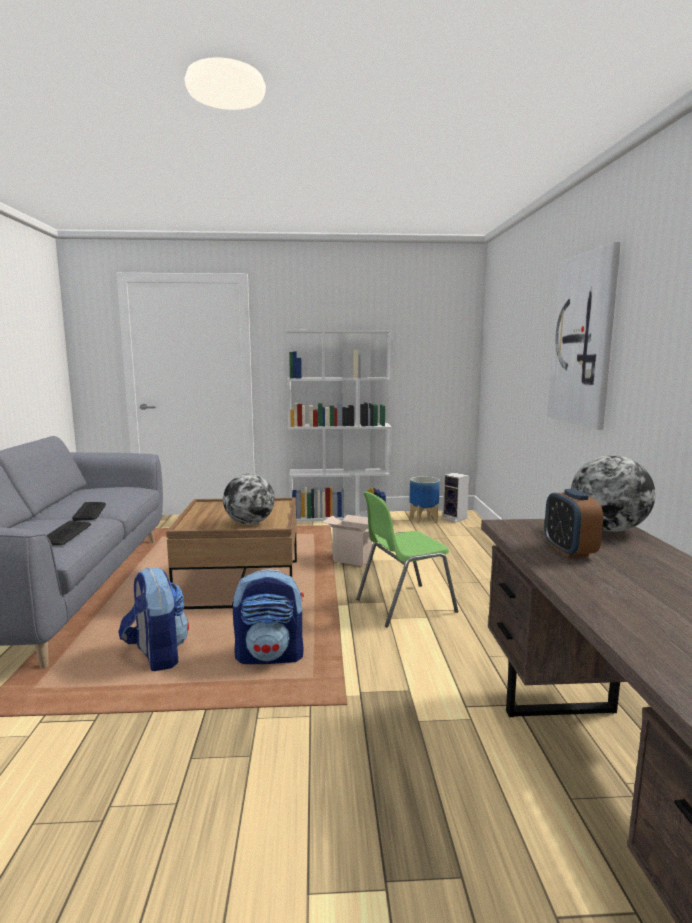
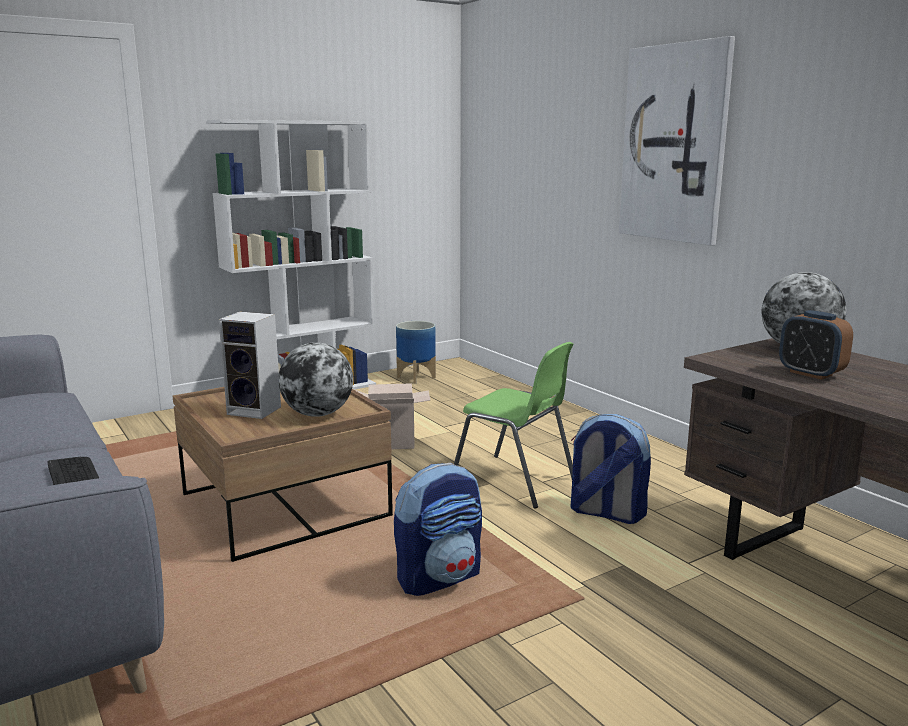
camera: 30 degrees left, 5 degrees up
(90, 512) = (43, 442): keyboard -> none
(156, 655) = (292, 622): backpack -> backpack (605, 513)
(403, 605) = (515, 482): green chair -> green chair turned 90 degrees counterclockwise
(455, 518) = (452, 370): speaker -> speaker (256, 410)

